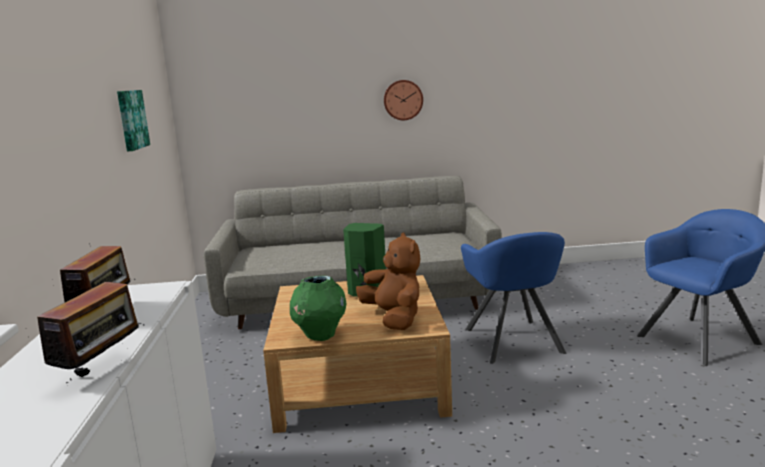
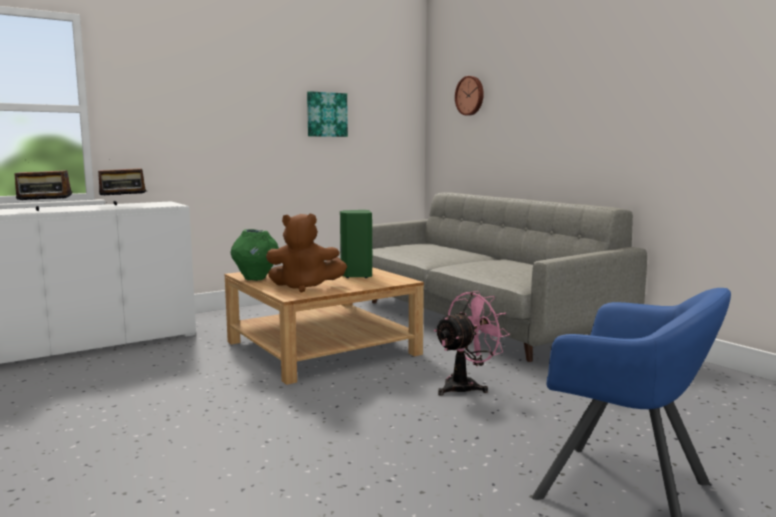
camera: 60 degrees right, 5 degrees down
(394, 318) = (304, 287): brown plush toy -> brown plush toy turned 60 degrees clockwise
(403, 100) = (586, 110): wall clock -> wall clock (470, 95)
(512, 341) = (466, 386): blue armchair -> pink fan

